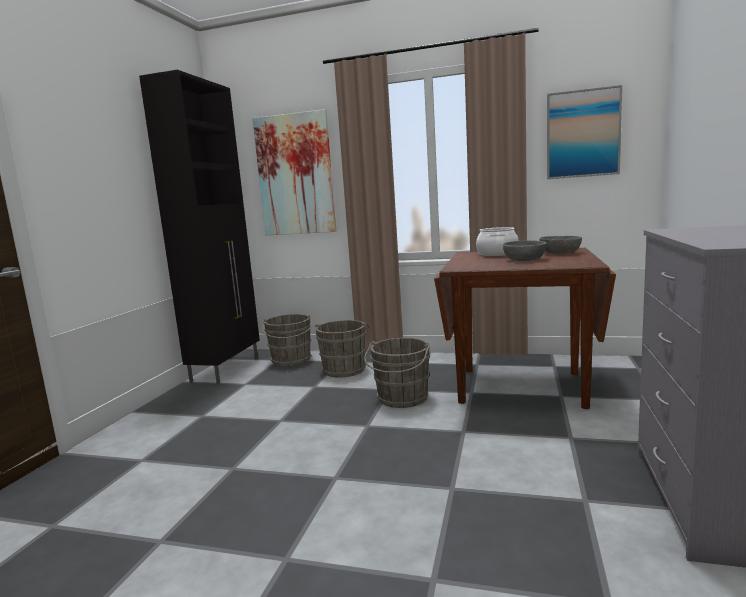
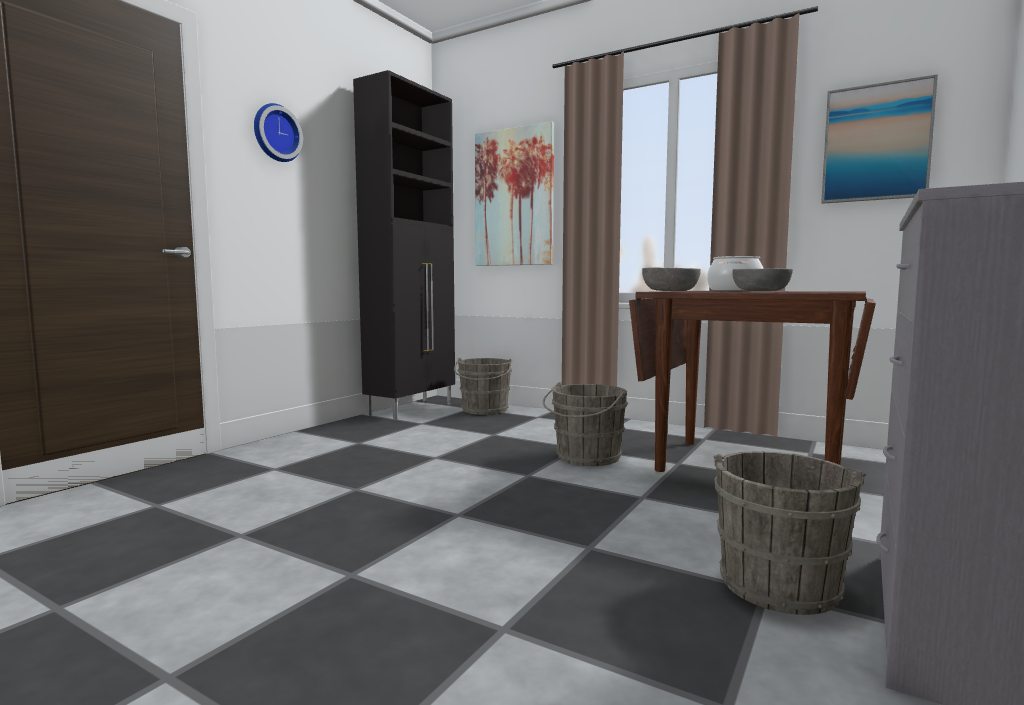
camera: 15 degrees right, 5 degrees down
(77, 139) = (275, 133): none -> wall clock
(344, 369) = (538, 424): grey bucket -> grey bucket (779, 581)
(560, 253) = (820, 291): grey bowl -> grey bowl (670, 291)

